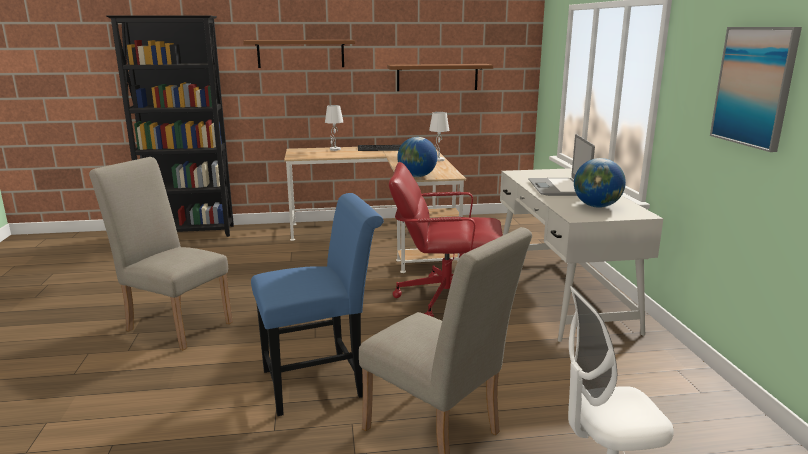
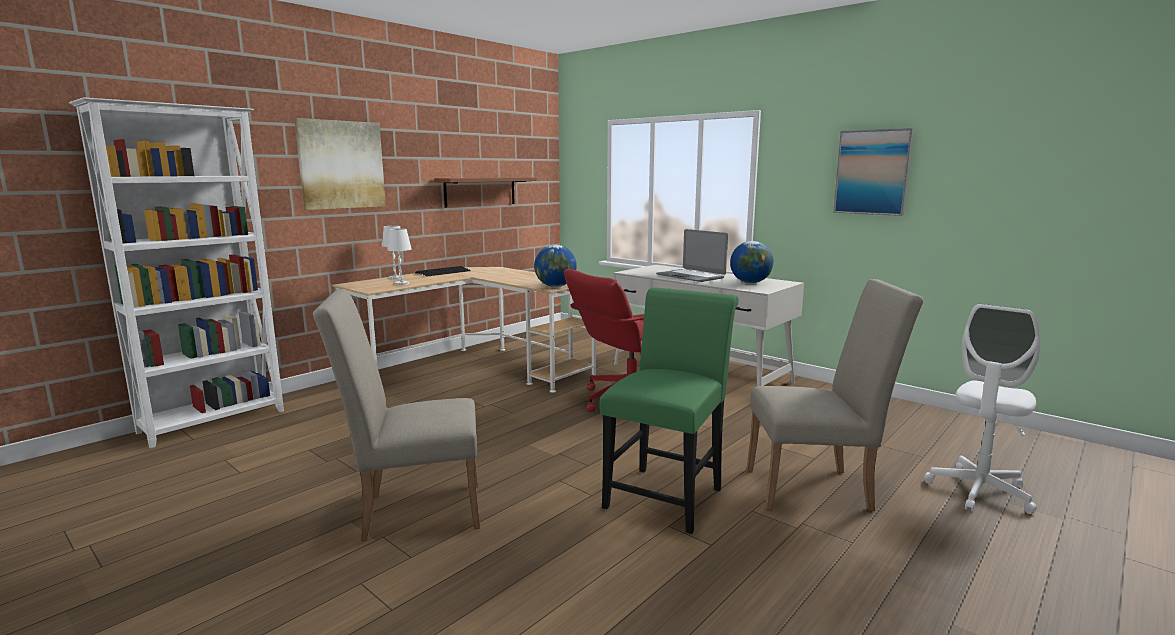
camera: 40 degrees left, 5 degrees down
(190, 233) = (214, 422): black bookcase -> white bookcase
(301, 53) = (341, 165): brown shelf -> picture
(321, 381) = (667, 494): blue chair -> green chair
(438, 160) = (530, 273): white table lamp -> white table lamp (402, 284)

